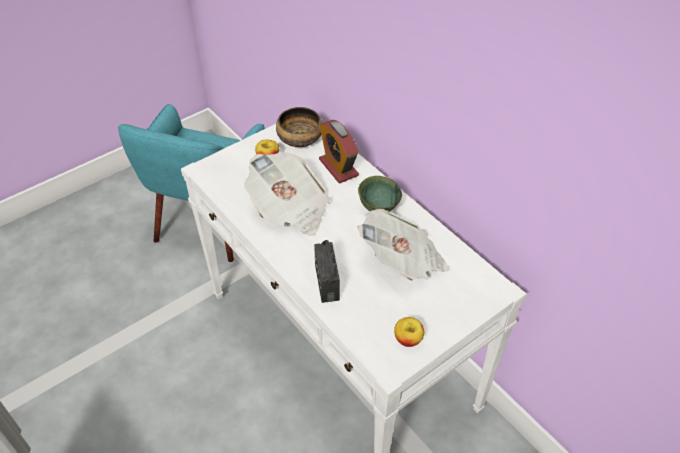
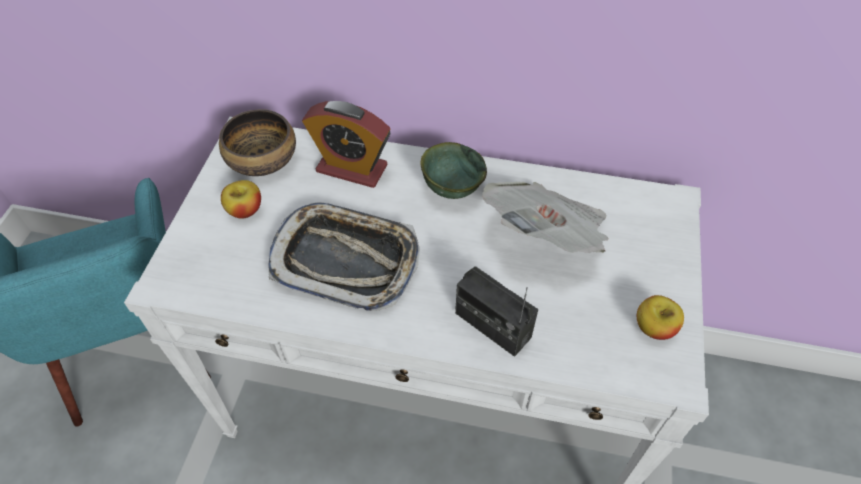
camera: 40 degrees left, 5 degrees up
(290, 209) = (345, 260): newspaper -> tray

